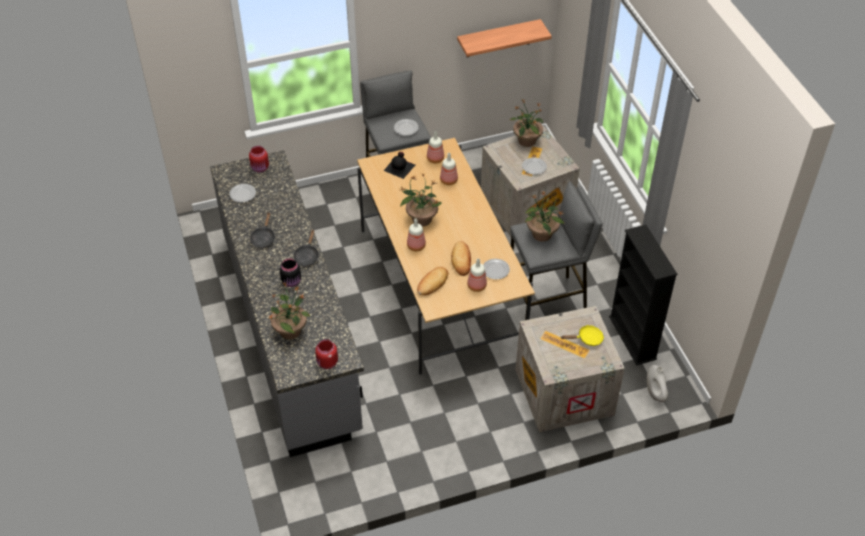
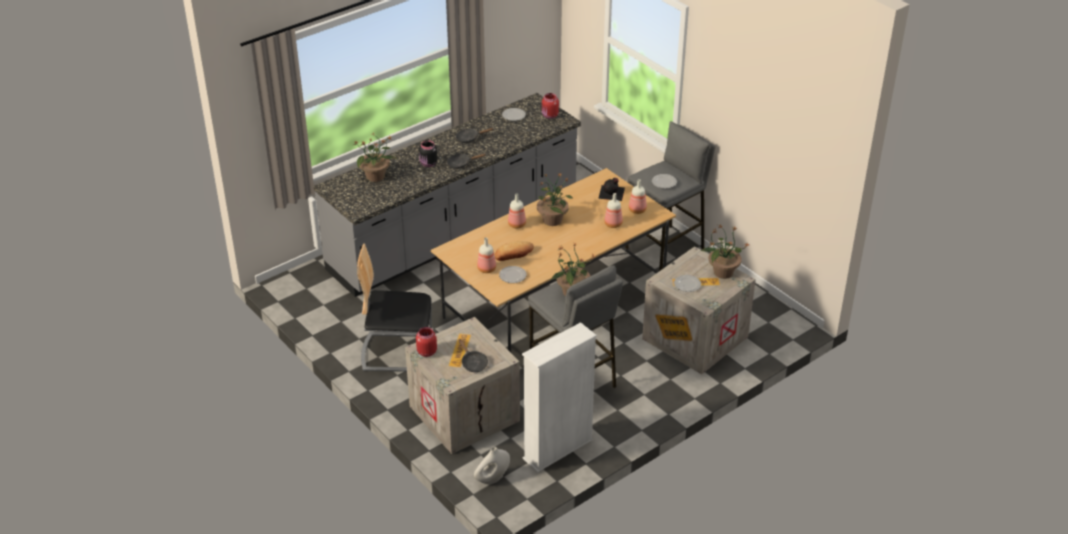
camera: 70 degrees right, 10 degrees down
(327, 363) = (350, 202): red jar -> red jar (426, 352)
(432, 283) = (476, 243): bread -> none
(455, 423) = (397, 351): none -> chair
(498, 38) = (790, 176): shelf -> none
(587, 339) = (473, 363): yellow frying pan -> black frying pan
(632, 337) = (558, 449): black bookcase -> white bookcase

